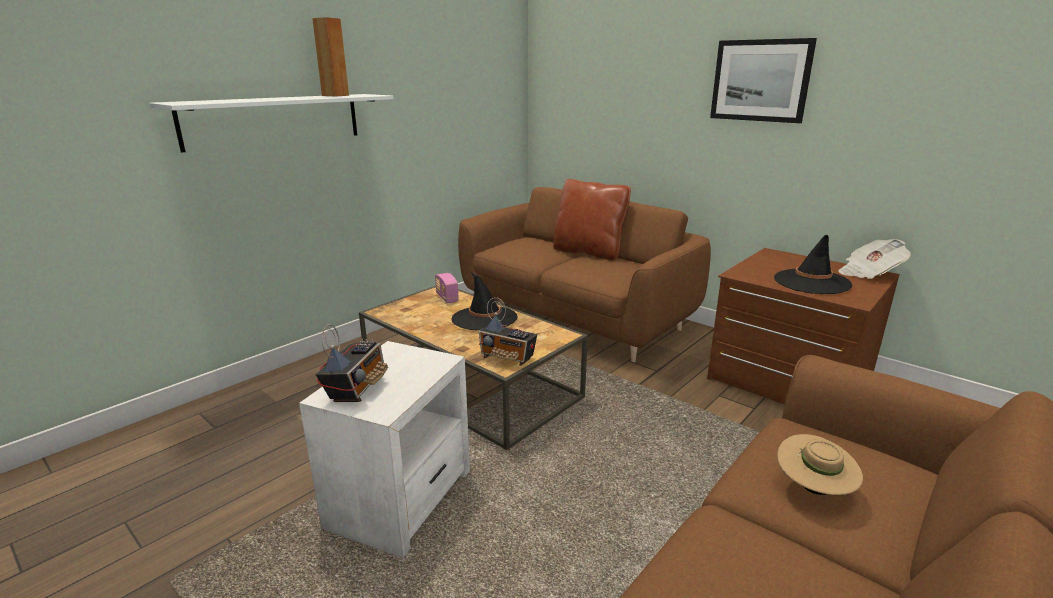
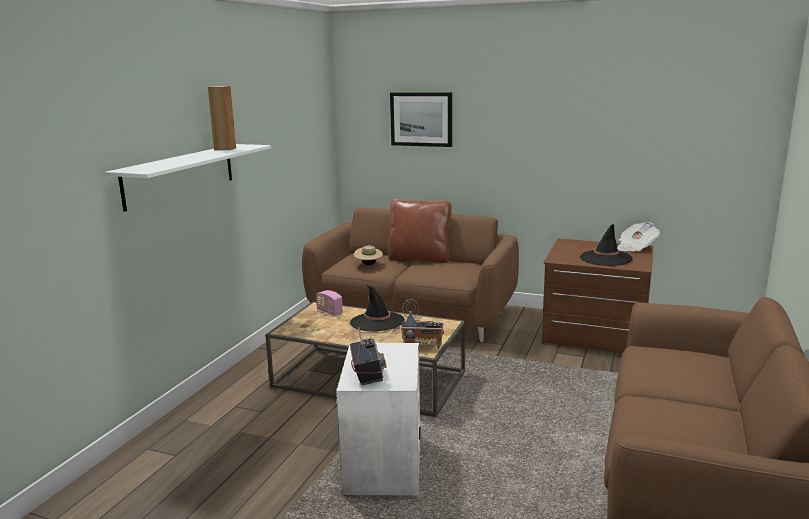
camera: 20 degrees left, 5 degrees down
(760, 80) = (539, 116): picture -> picture (421, 119)
(813, 489) = (674, 374): beige hat -> beige hat (368, 265)

